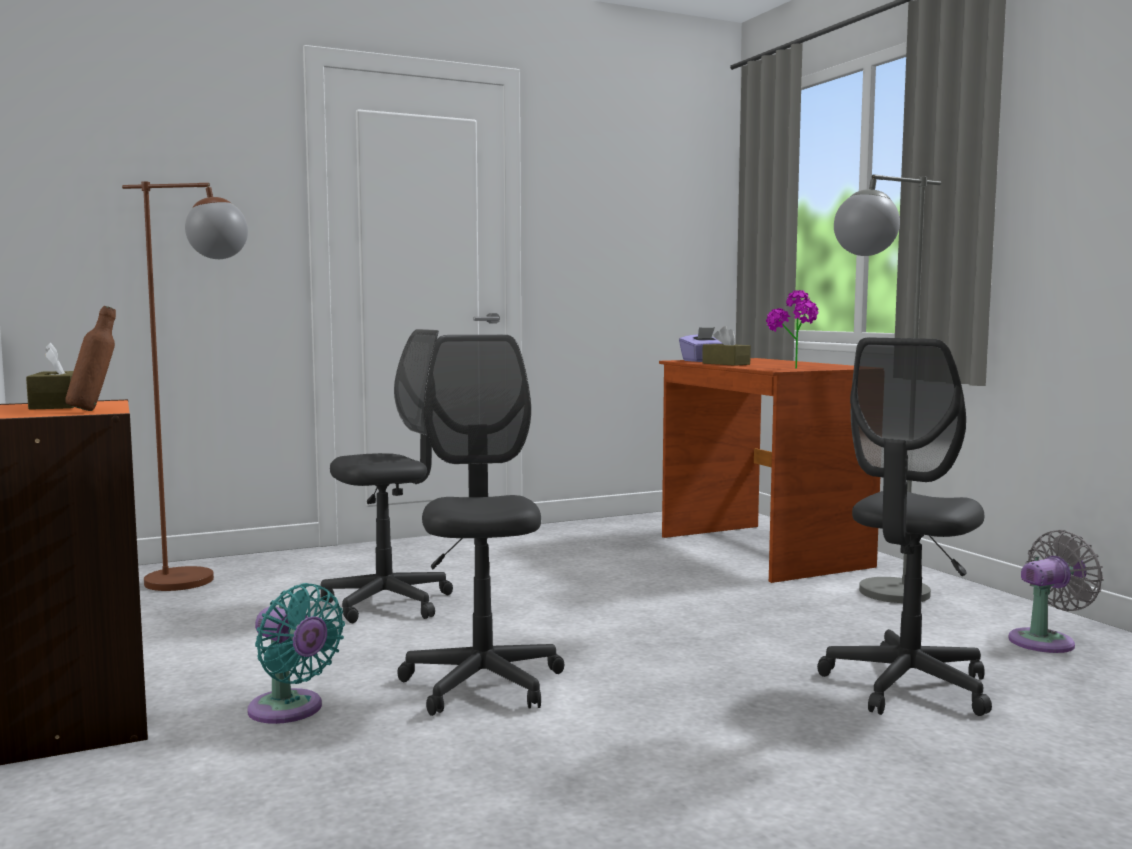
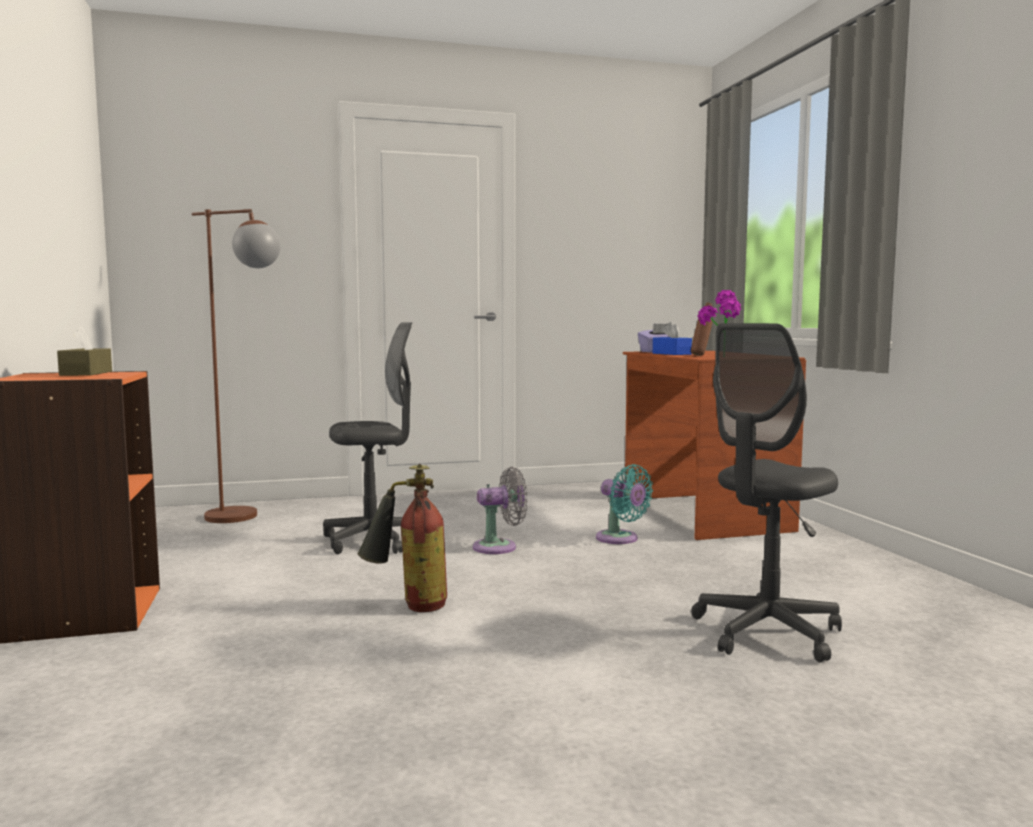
camera: 10 degrees right, 0 degrees up
(94, 410) = (102, 377): brown bottle -> brown bottle (701, 355)
(290, 710) = (251, 616): turquoise fan -> turquoise fan (620, 539)
(482, 684) = (408, 606): grey office chair -> fire extinguisher
(726, 364) = (671, 354): brown tissue box -> blue tissue box
(877, 597) = (784, 556): grey floor lamp -> none
(1046, 641) = (921, 602): grey fan -> grey fan (499, 547)

